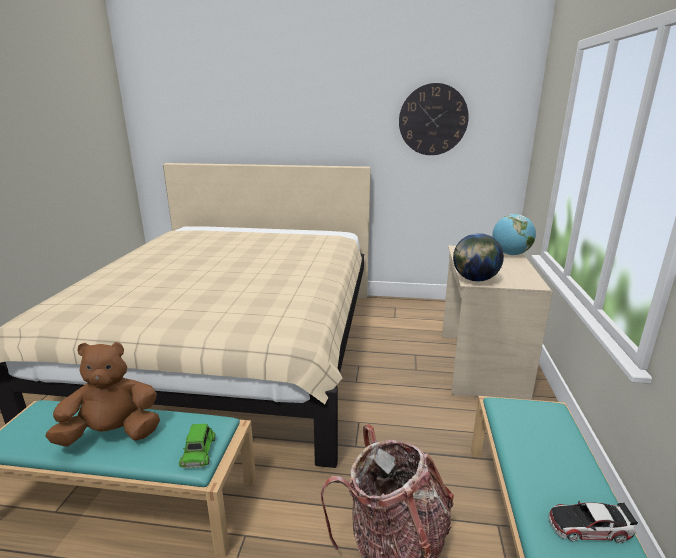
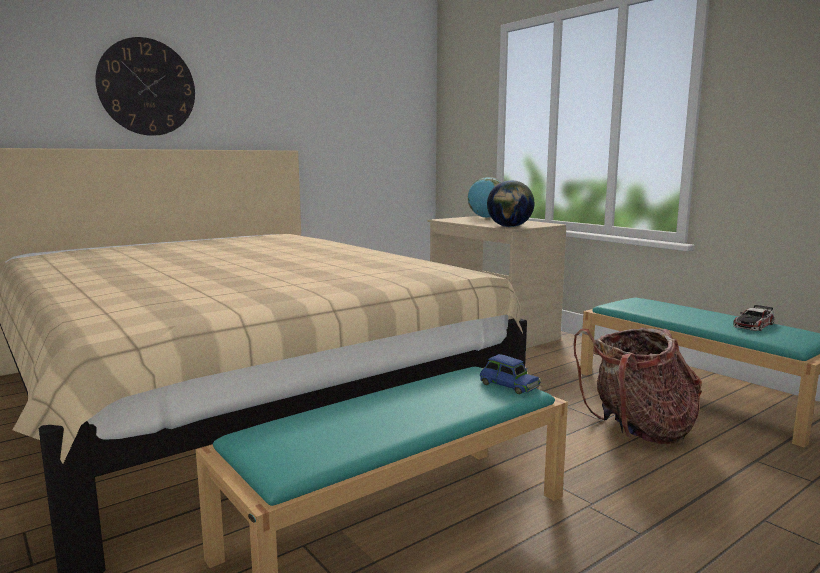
camera: 45 degrees left, 10 degrees down
(113, 434) = (404, 409): brown plush toy -> none
(198, 451) = (508, 384): green toy car -> blue toy car
(433, 120) = (352, 98): wall clock -> wall clock (147, 87)

